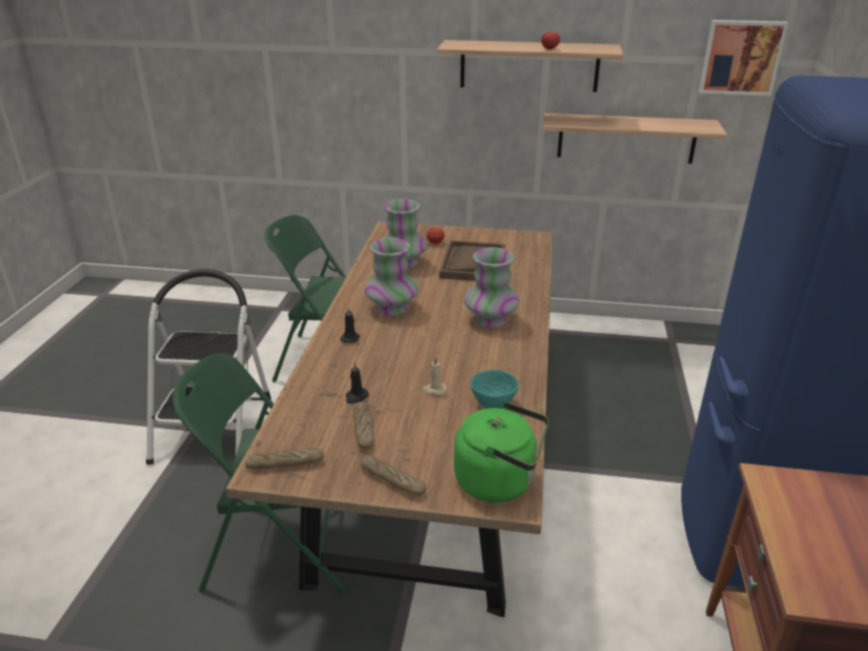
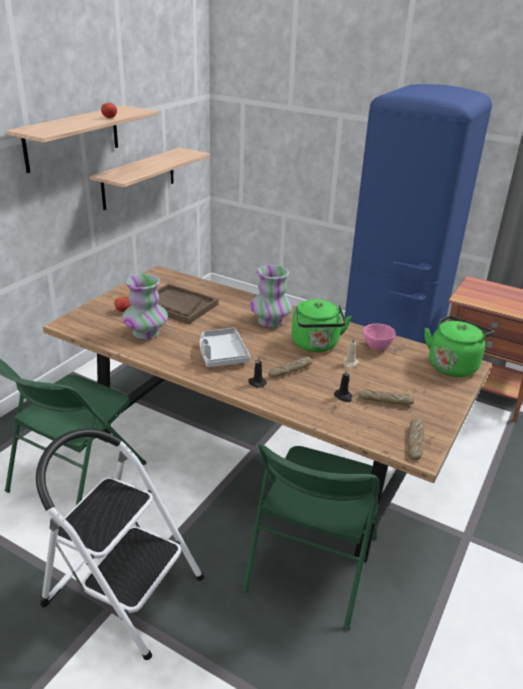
camera: 70 degrees left, 0 degrees up
(392, 308) = (222, 355): vase -> grey tray
(392, 481) = (444, 401): bread -> bread (290, 371)
(459, 359) = (316, 345): none -> green kettle
(493, 405) = (377, 347): turquoise bowl -> pink bowl
(740, 57) = (181, 99): picture -> none

